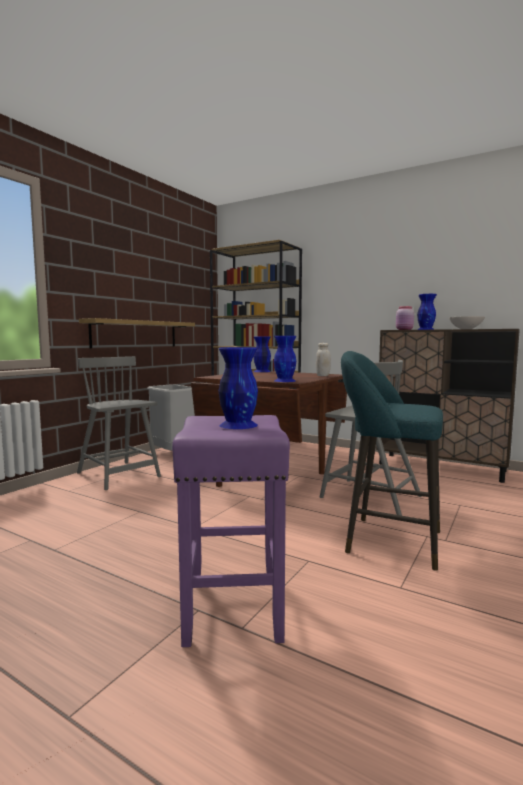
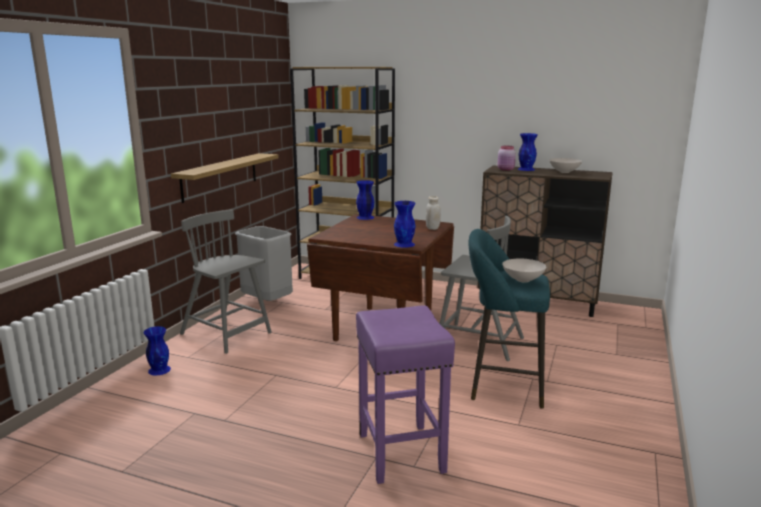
camera: 10 degrees left, 10 degrees up
(238, 425) = (407, 323): blue vase -> blue vase (159, 370)
(408, 406) = (522, 280): none -> white bowl

